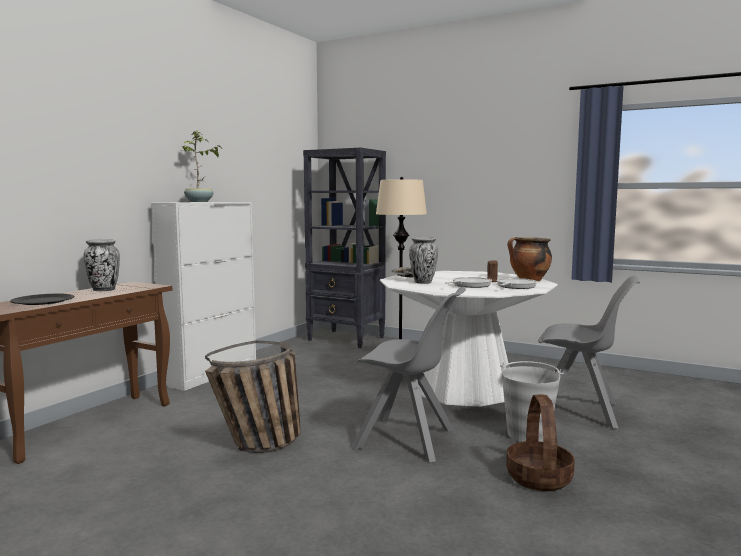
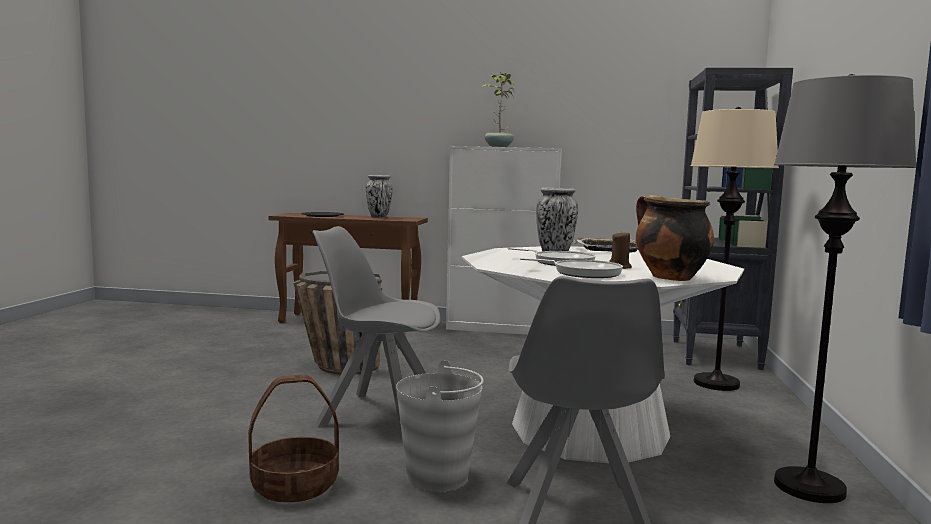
camera: 70 degrees right, 0 degrees up
(408, 440) = (378, 414): grey chair -> grey chair turned 105 degrees clockwise
(545, 367) = (809, 487): none -> grey floor lamp

